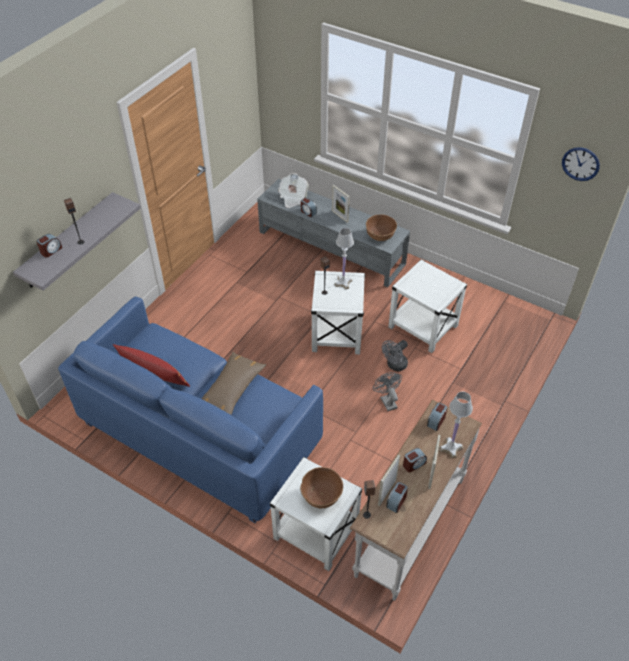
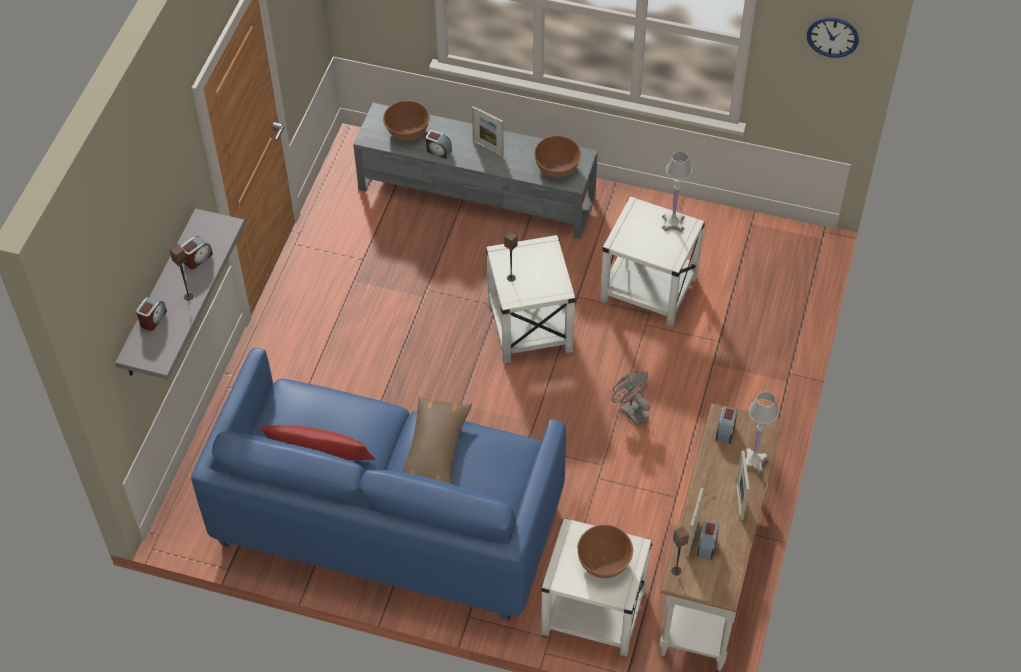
camera: 15 degrees left, 5 degrees up
(293, 197) = (407, 131): newspaper -> brown bowl
(343, 282) = (532, 257): white table lamp -> white table lamp (672, 223)
(394, 365) = (626, 357): grey fan -> none
(414, 464) = (714, 493): alarm clock -> alarm clock (197, 258)

